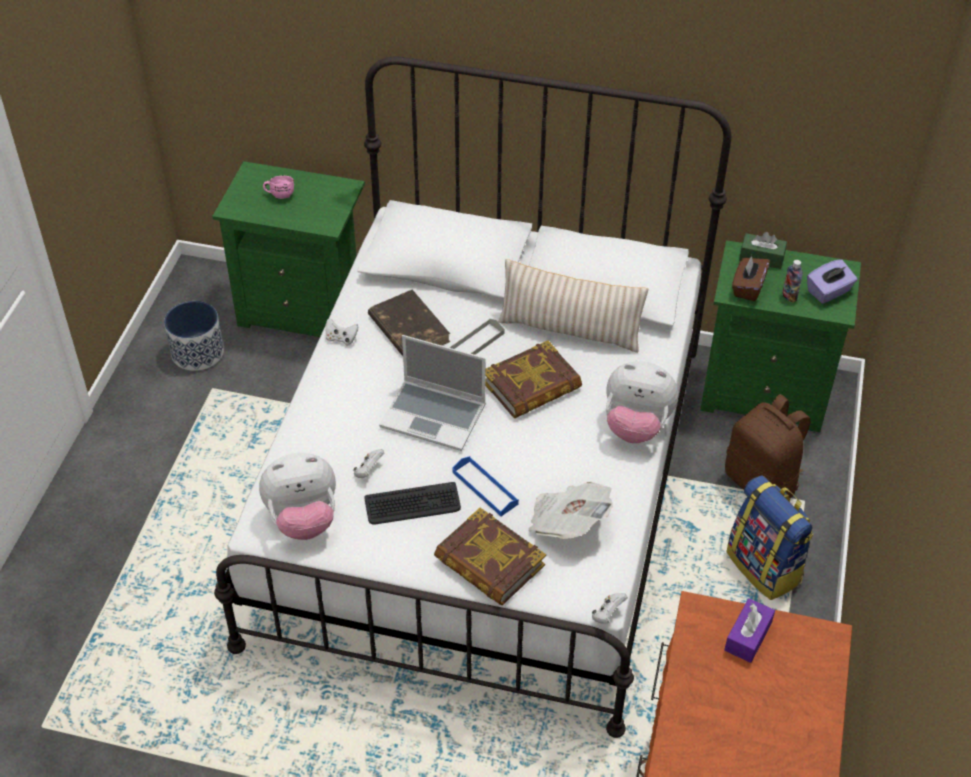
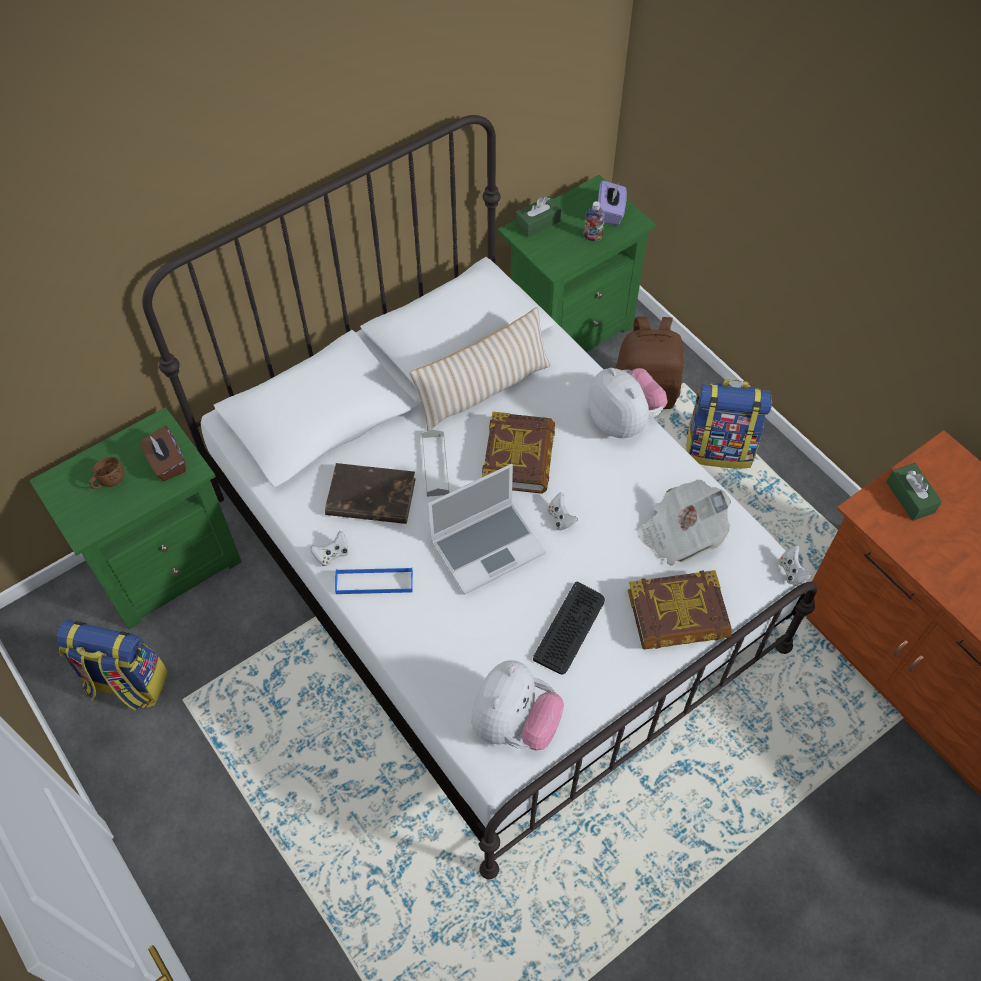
camera: 50 degrees left, 10 degrees up
(197, 352) = (126, 683): planter -> backpack
(279, 194) = (108, 481): pink mug -> brown mug
(368, 471) = (504, 636): white game controller -> white game controller (560, 518)
(485, 488) = (597, 565): blue tray -> blue tray (374, 582)
(636, 426) = (623, 421): plush toy -> plush toy turned 90 degrees counterclockwise
(748, 287) = (560, 253): brown tissue box -> brown tissue box (167, 463)
(748, 636) = (910, 497): purple tissue box -> green tissue box

